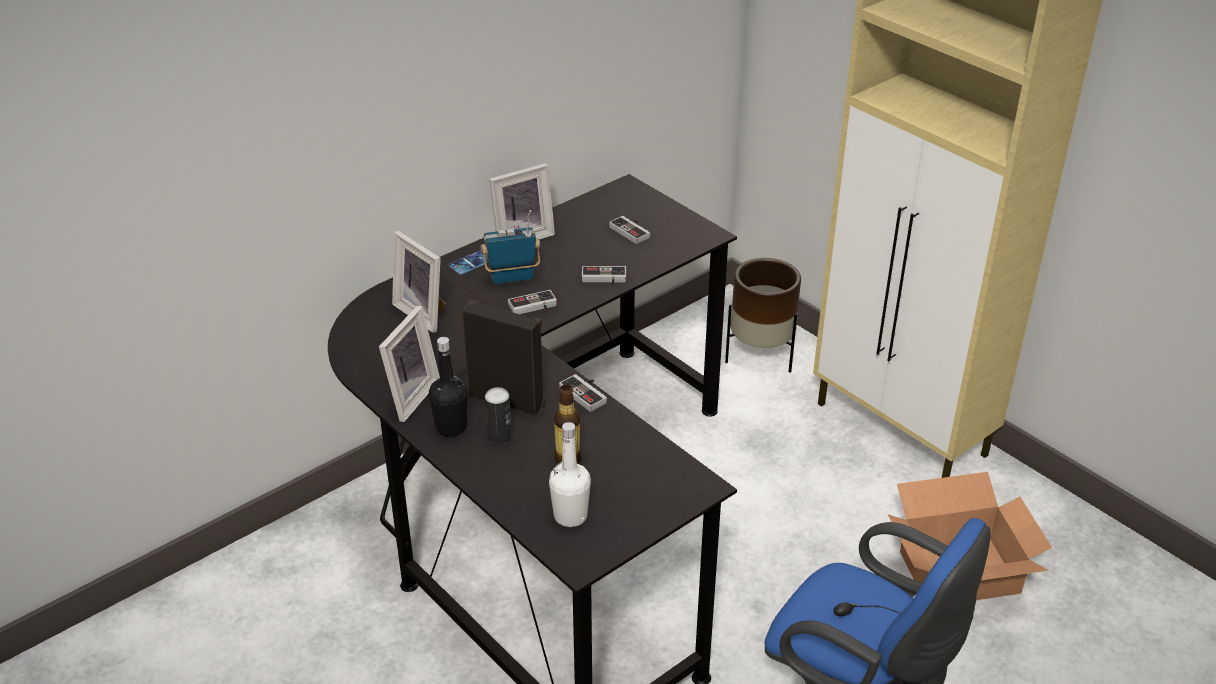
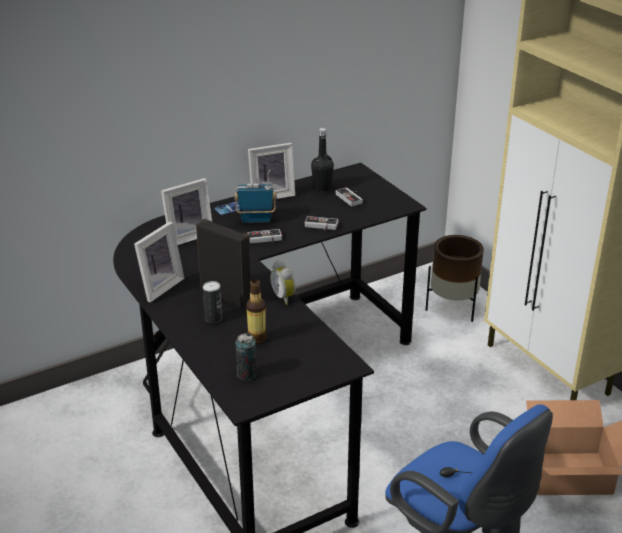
camera: 10 degrees right, 5 degrees down
(424, 313) = (187, 236): picture frame -> picture frame turned 90 degrees counterclockwise
(451, 427) = (181, 309): black bottle -> black bottle (322, 188)
(570, 516) = (246, 374): white bottle -> can
(587, 393) = (284, 297): game controller -> alarm clock

